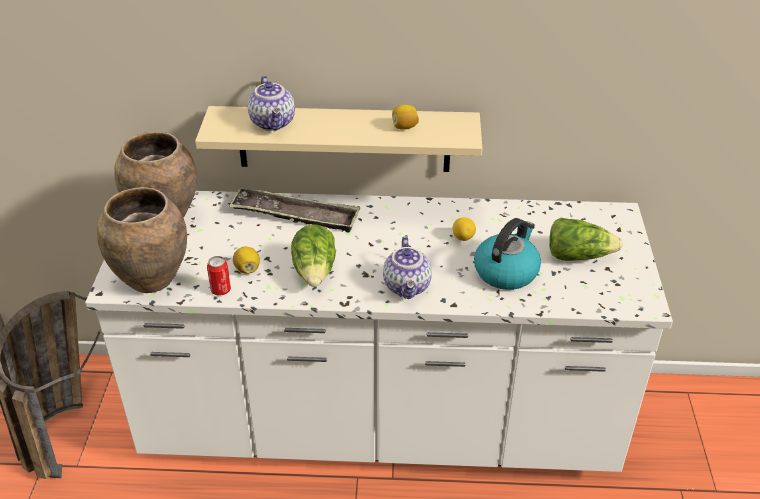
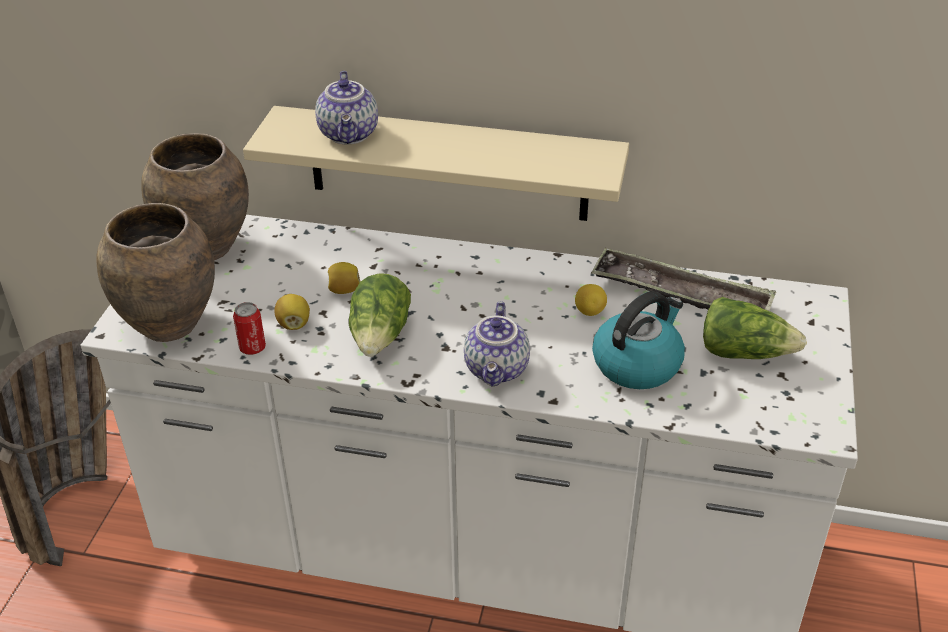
camera: 10 degrees right, 0 degrees up
(295, 215) = (374, 260): tray -> tray (681, 294)
(404, 127) = (521, 154): lemon -> lemon (344, 290)

